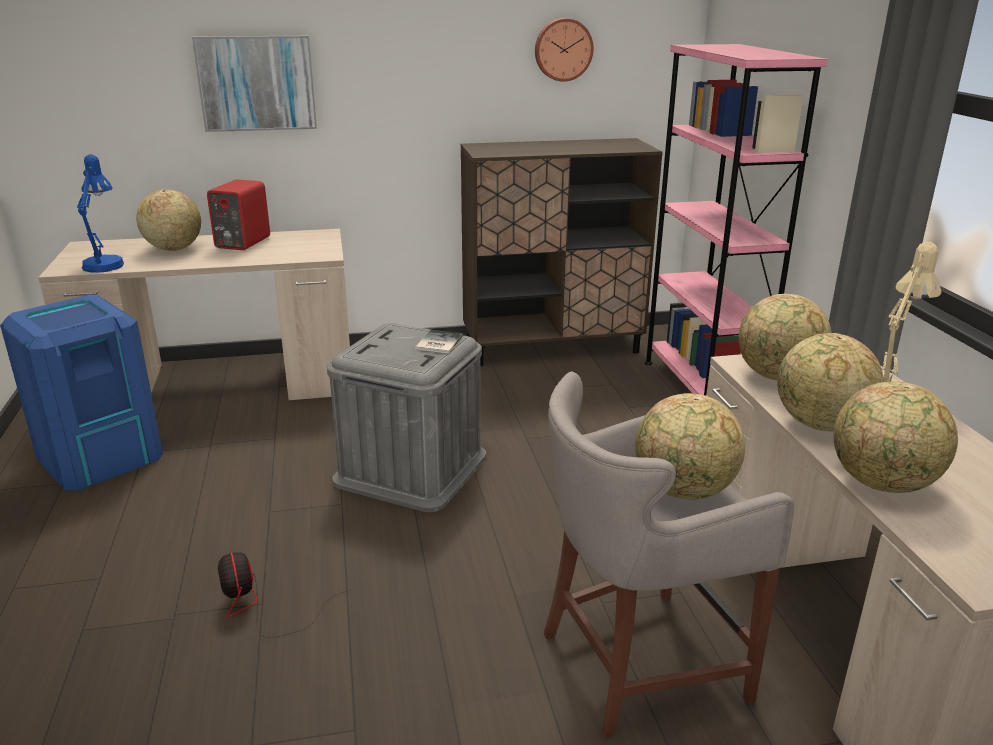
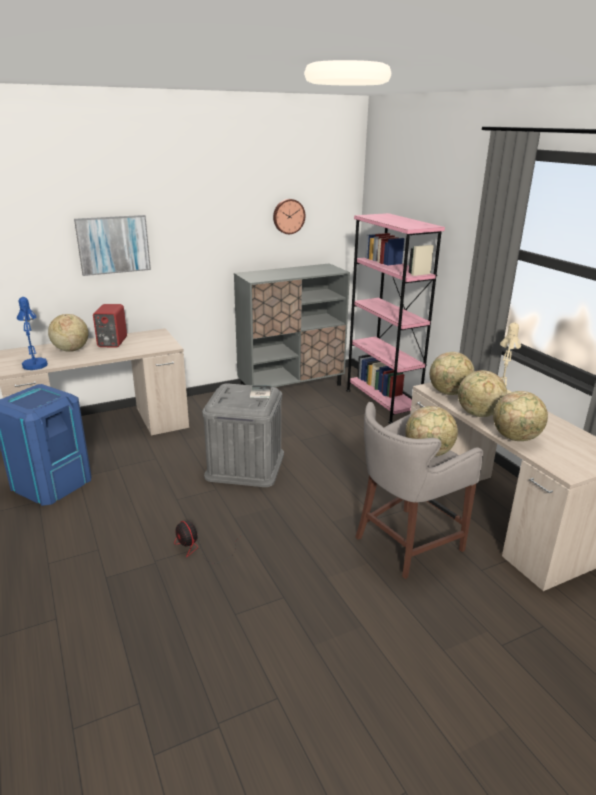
camera: 15 degrees left, 0 degrees up
(553, 347) = (291, 386): brown cabinet -> grey cabinet

